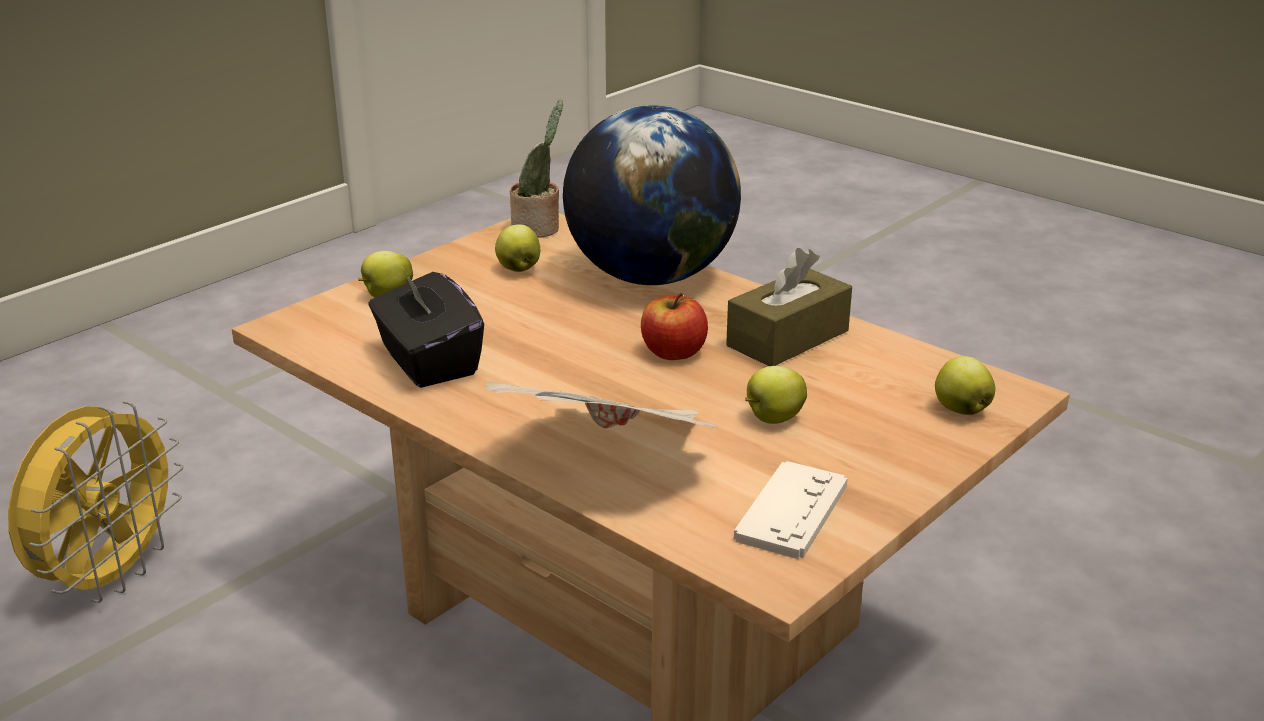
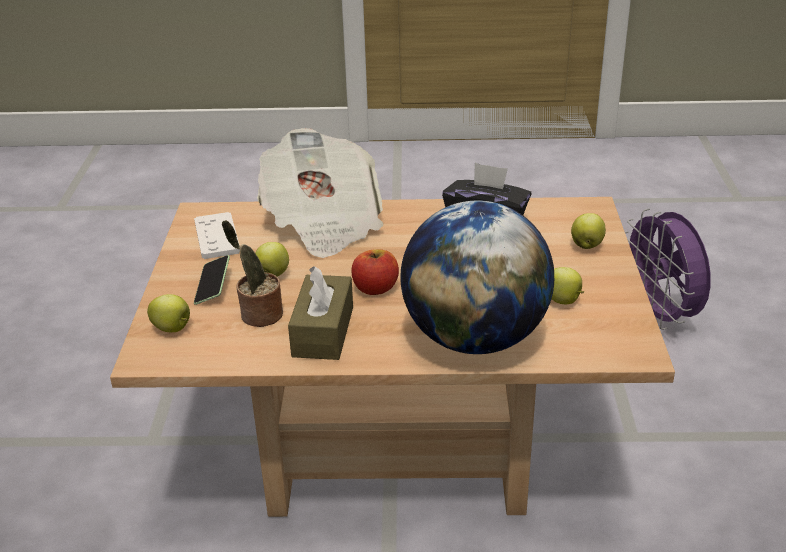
camera: 140 degrees right, 5 degrees up
(111, 577) = (661, 316): yellow fan -> purple fan
(539, 229) = (623, 344): potted plant -> potted plant (258, 315)
(867, 437) = (213, 287): none -> phone

